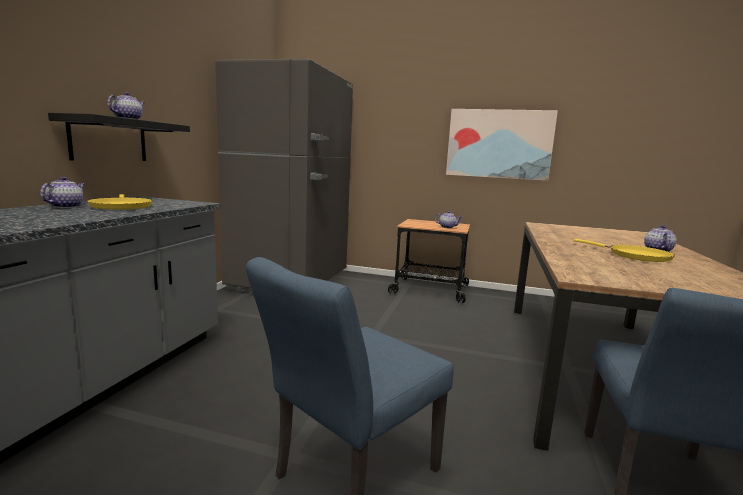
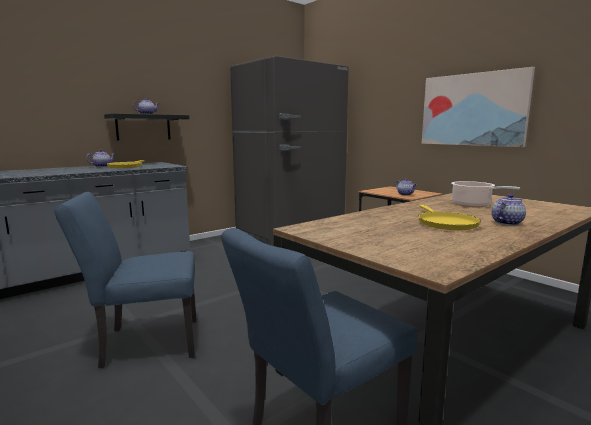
camera: 35 degrees right, 0 degrees up
(584, 236) = (473, 205): none -> cooking pot

